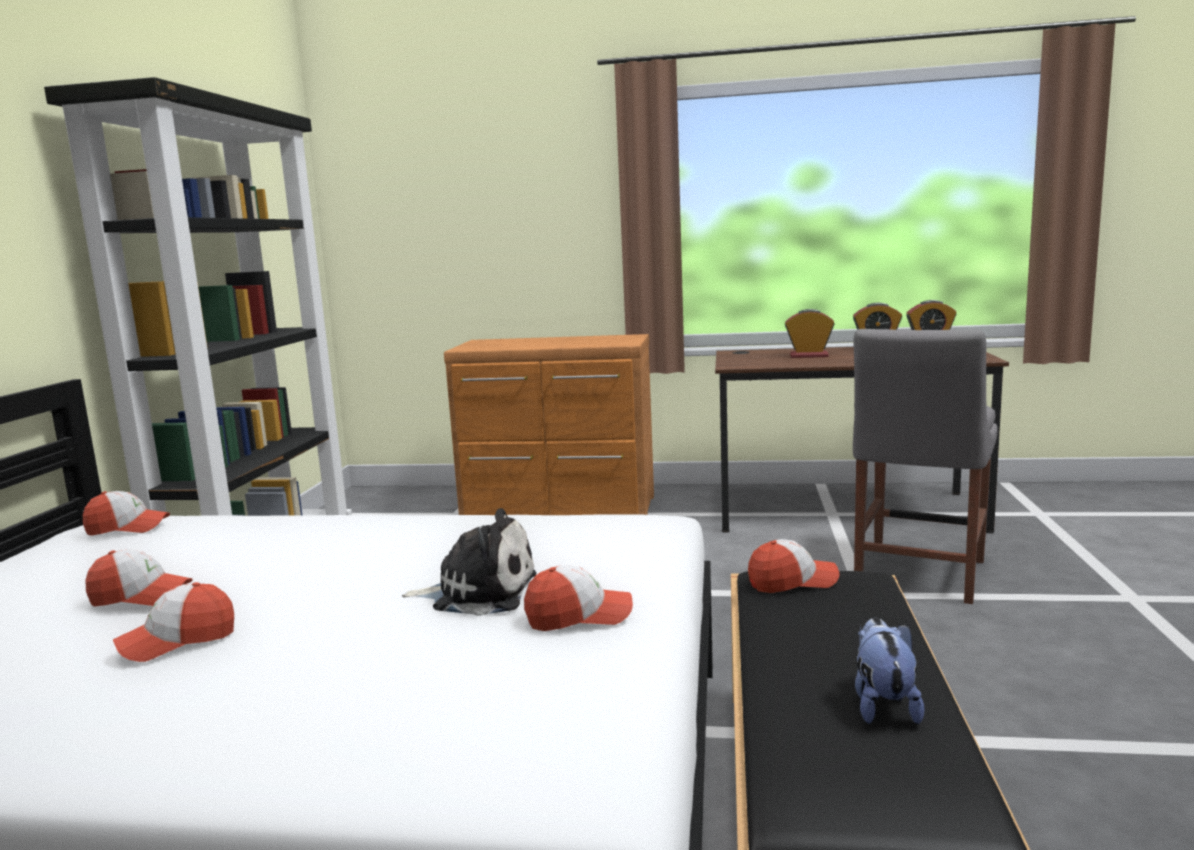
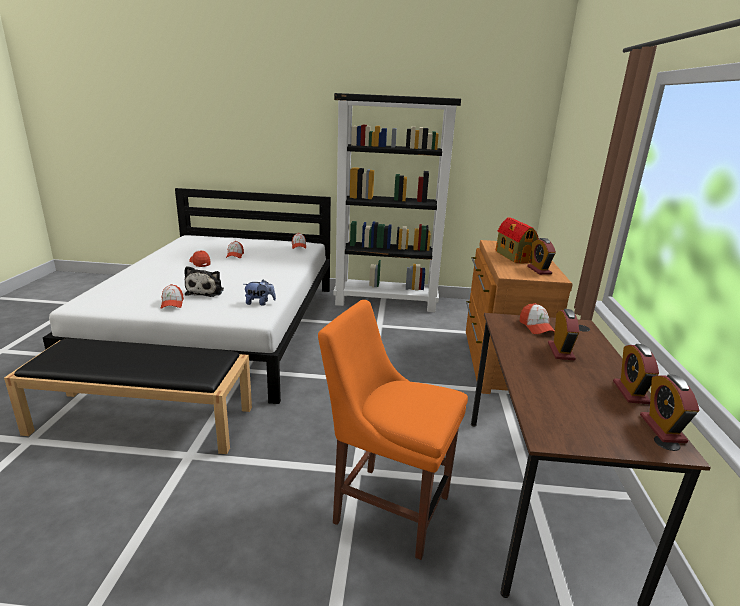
camera: 85 degrees right, 10 degrees up
(540, 343) = (513, 256): none -> toy house
(603, 338) = (539, 270): none -> alarm clock
(792, 582) = (209, 358): cap -> cap (536, 327)
(883, 705) = (98, 360): plush toy -> plush toy (260, 303)
(917, 576) = (386, 506): grey chair -> orange chair

